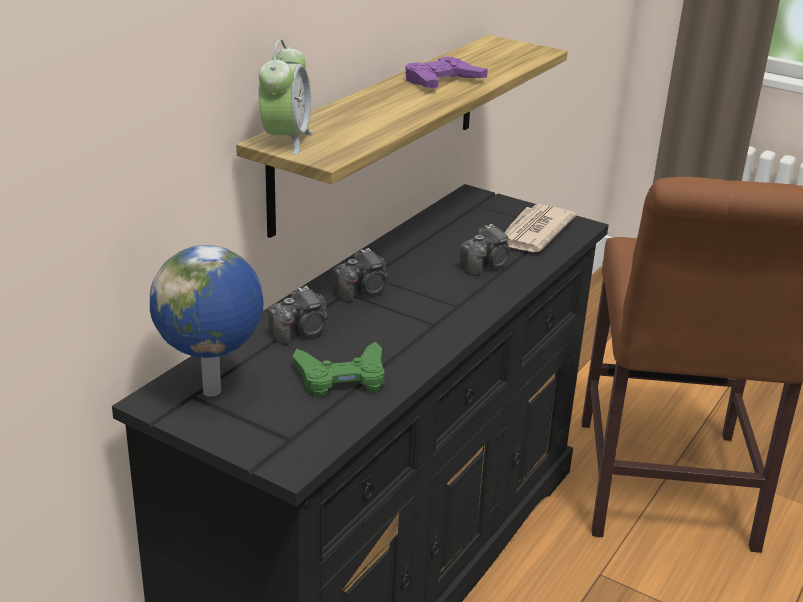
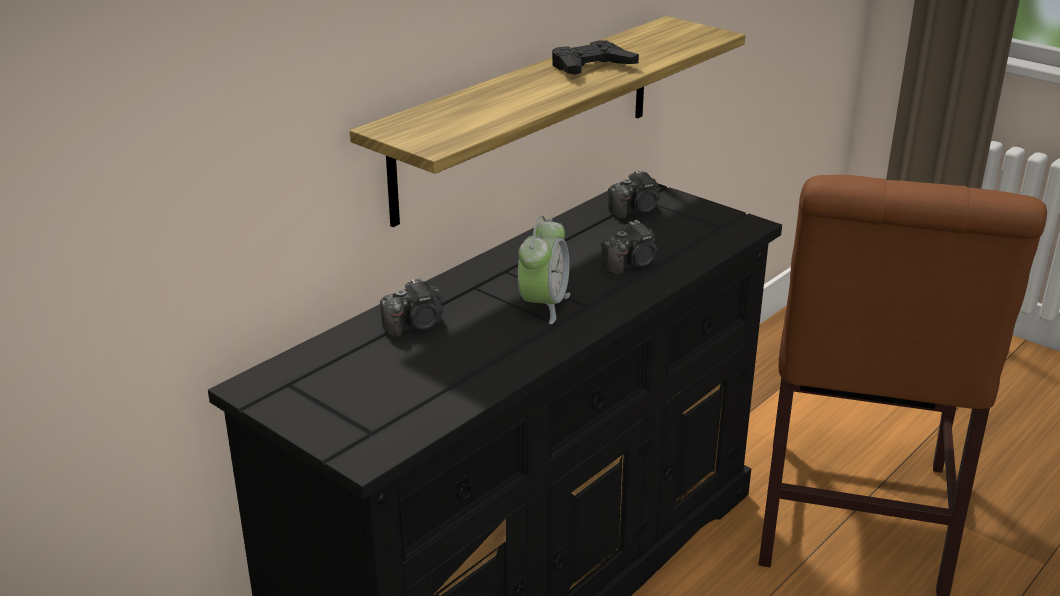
camera: 10 degrees right, 0 degrees up
(214, 392) = (310, 381): globe -> none
(286, 140) = (400, 127): alarm clock -> alarm clock (543, 305)
(342, 378) = (443, 374): green game controller -> none
(363, 291) = (492, 286): camera -> camera (636, 210)
(442, 81) = (591, 67): purple game controller -> black game controller
(532, 233) = (694, 231): newspaper -> none

